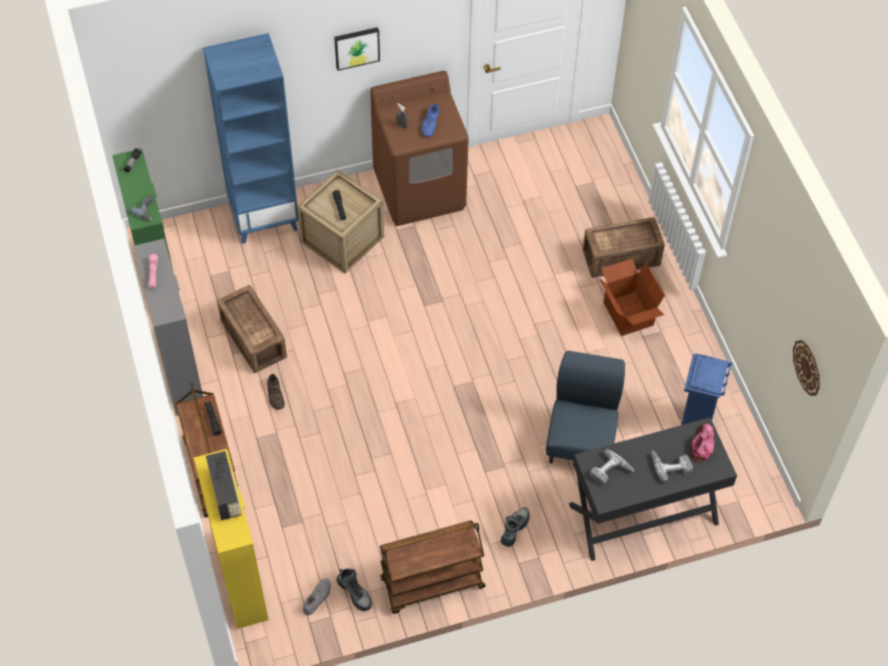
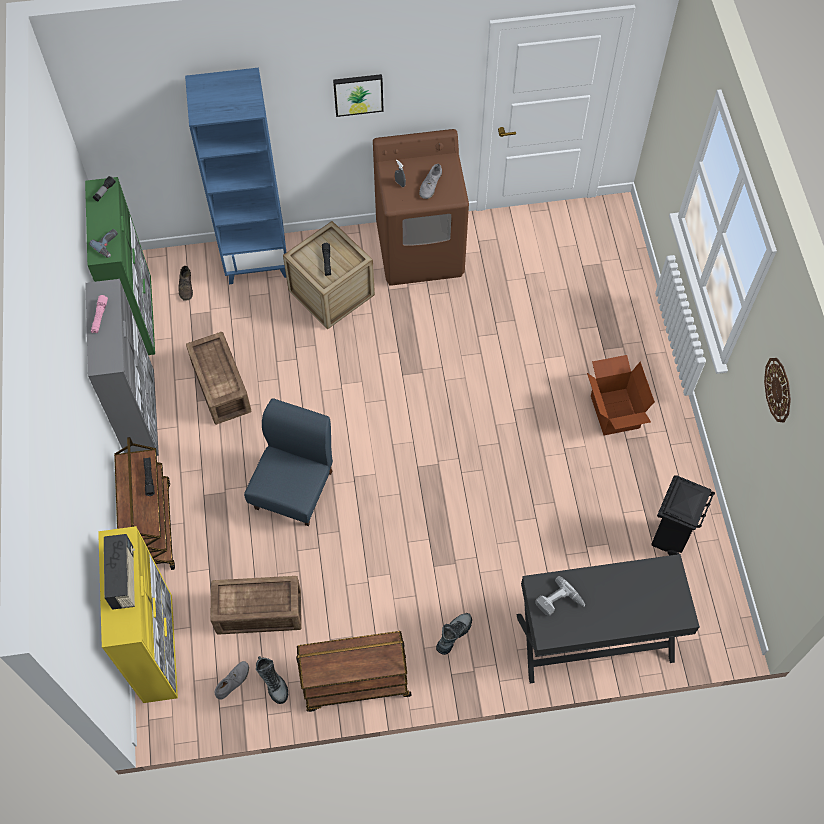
camera: 10 degrees right, 5 degrees up
(275, 395) = (232, 451): brown shoe -> brown shoe (186, 286)
(430, 124) = (430, 185): blue shoe -> grey shoe
(581, 440) = (541, 545): blue chair -> blue chair (294, 489)
(622, 258) = (619, 350): crate -> crate (260, 613)
(670, 464) = (626, 603): power drill -> none
(696, 419) = (669, 539): blue trash can -> black trash can
(702, 444) = (666, 584): cap -> none
(807, 367) = (797, 523): wall clock -> wall clock (778, 389)

